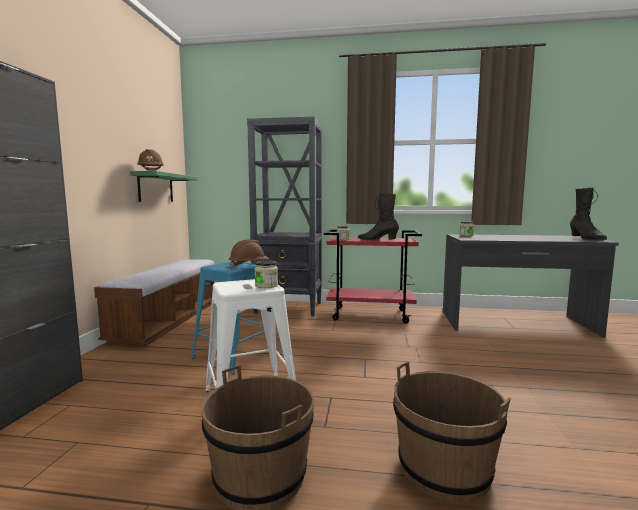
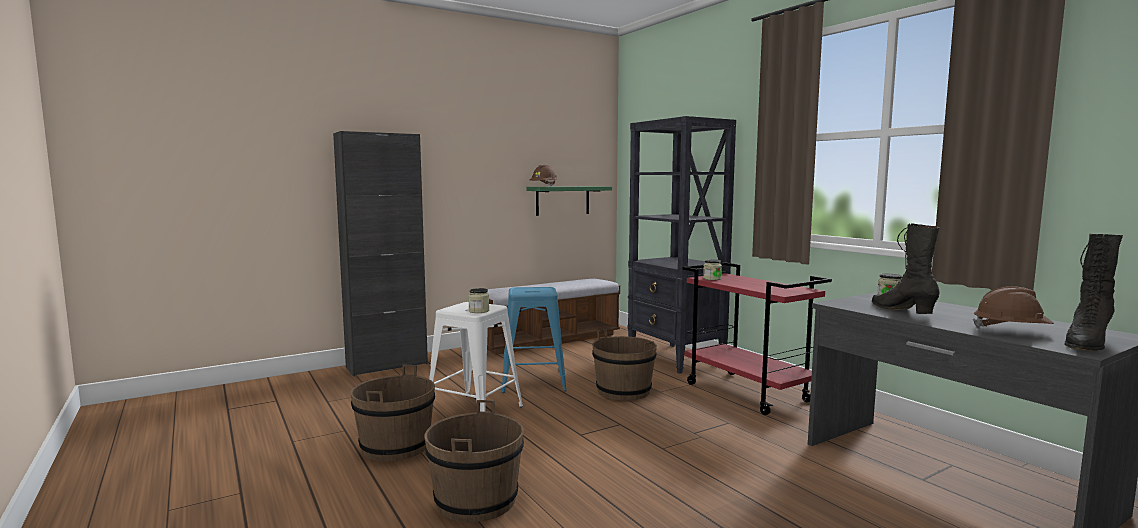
camera: 50 degrees right, 0 degrees up
(249, 266) = (538, 294): brown hard hat -> brown hard hat (1011, 330)
(313, 338) = (623, 391): none -> brown bucket
(377, 240) = (747, 286): black boot -> black boot (902, 311)

